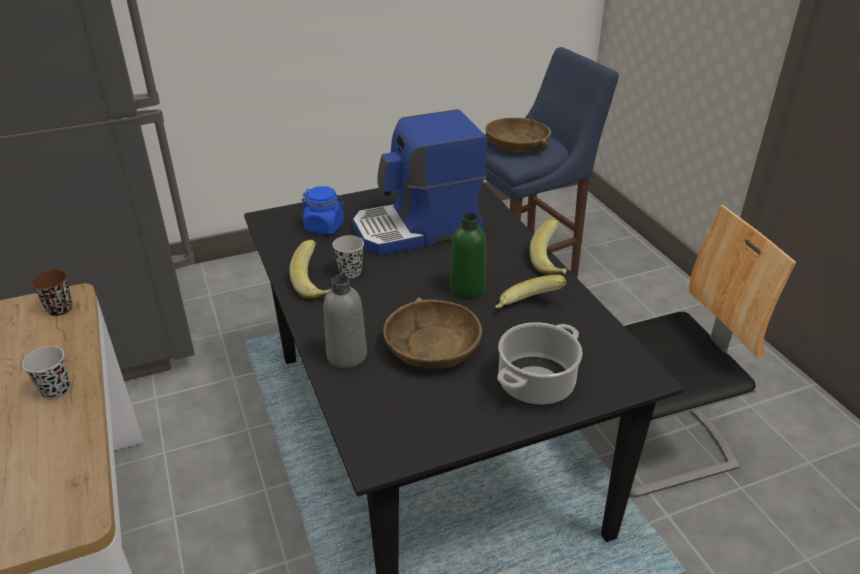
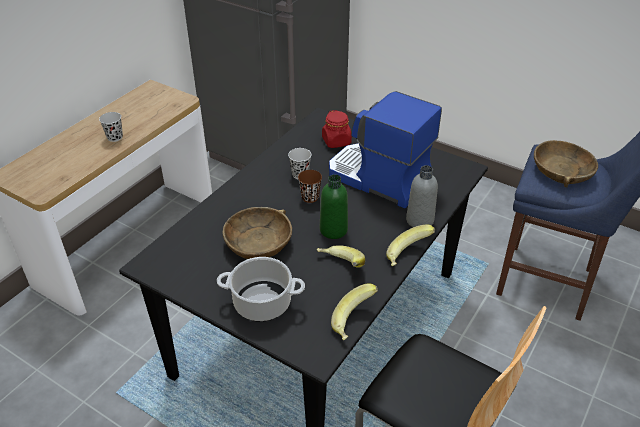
camera: 55 degrees right, 5 degrees up
(59, 309) = (171, 103): brown cup -> brown cup (310, 197)
(316, 285) = (274, 169): banana -> banana (355, 322)
(324, 227) = (336, 141): blue jar -> red jar
(347, 355) = (220, 212): grey bottle -> grey bottle (419, 220)

